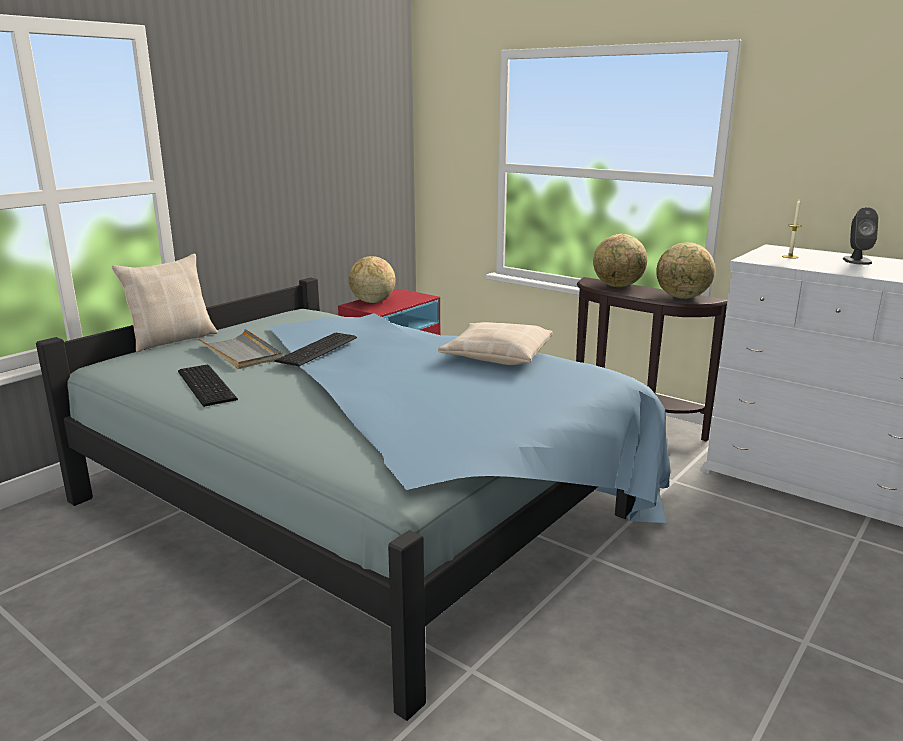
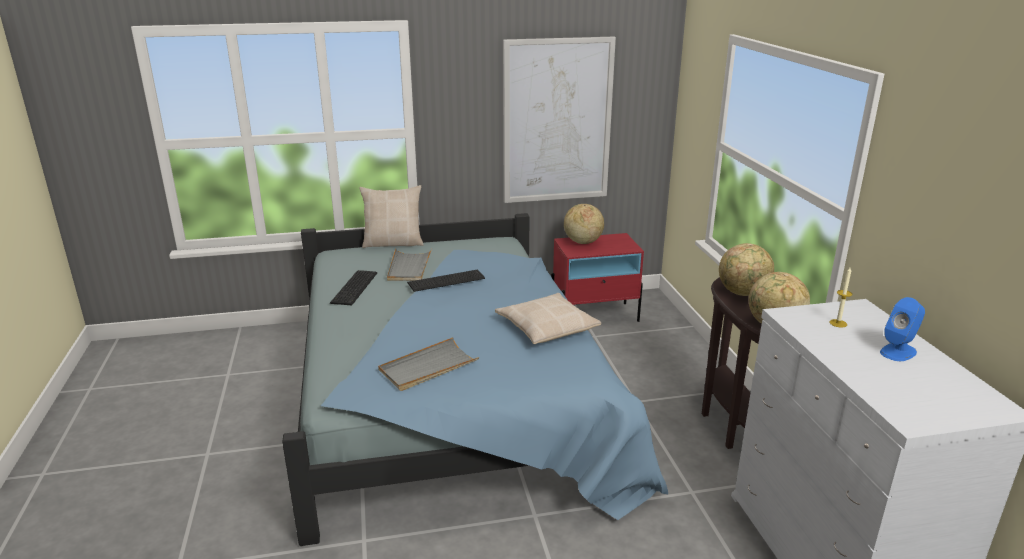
camera: 40 degrees right, 5 degrees up
(316, 166) = (557, 121): none -> picture
(455, 416) = (428, 367): none -> grey tray
(857, 260) = (898, 352): grey speaker -> blue speaker

